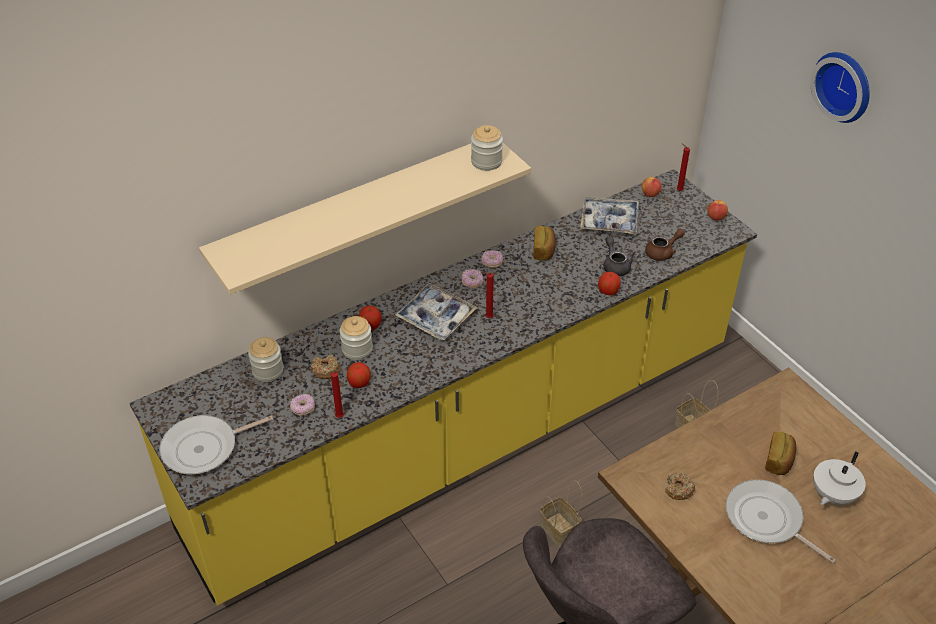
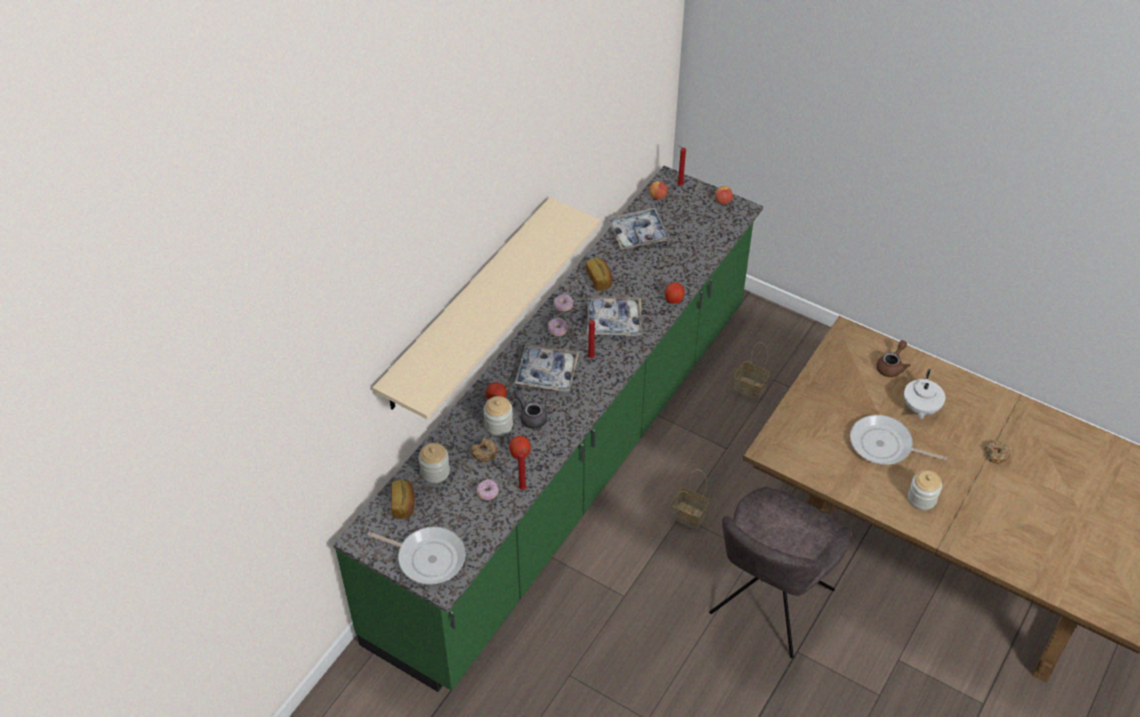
camera: 25 degrees left, 5 degrees up
(204, 448) = (428, 557): frying pan -> frying pan turned 105 degrees counterclockwise
(468, 438) = (569, 466): yellow counter -> green counter
(486, 162) = (560, 225): jar -> jar (922, 498)
(533, 291) = (613, 321): none -> tray
(615, 265) = (666, 273): grey teapot -> grey teapot (531, 416)
(663, 252) = (698, 249): brown teapot -> brown teapot (892, 366)
(678, 490) = (810, 447): donut -> donut (996, 455)
(779, 460) = (870, 395): bread -> bread (404, 505)
(845, 85) = (818, 70): wall clock -> none

